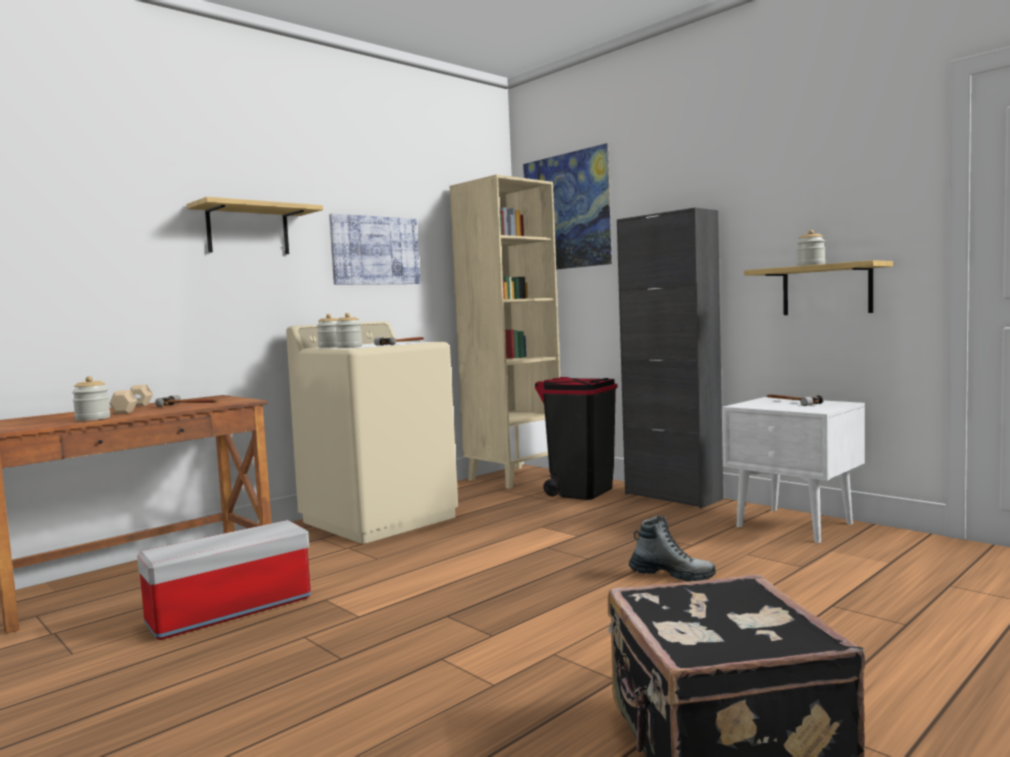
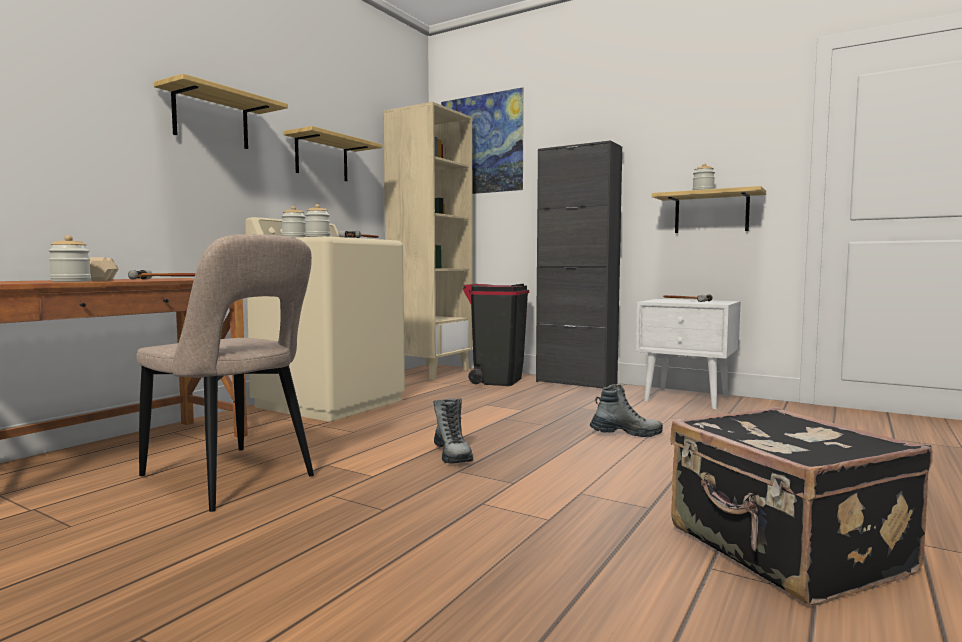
camera: 15 degrees left, 0 degrees up
(229, 611) = (232, 479): storage box -> beige chair
(375, 250) = (321, 158): picture -> shelf
(456, 594) = (452, 454): none -> boot

